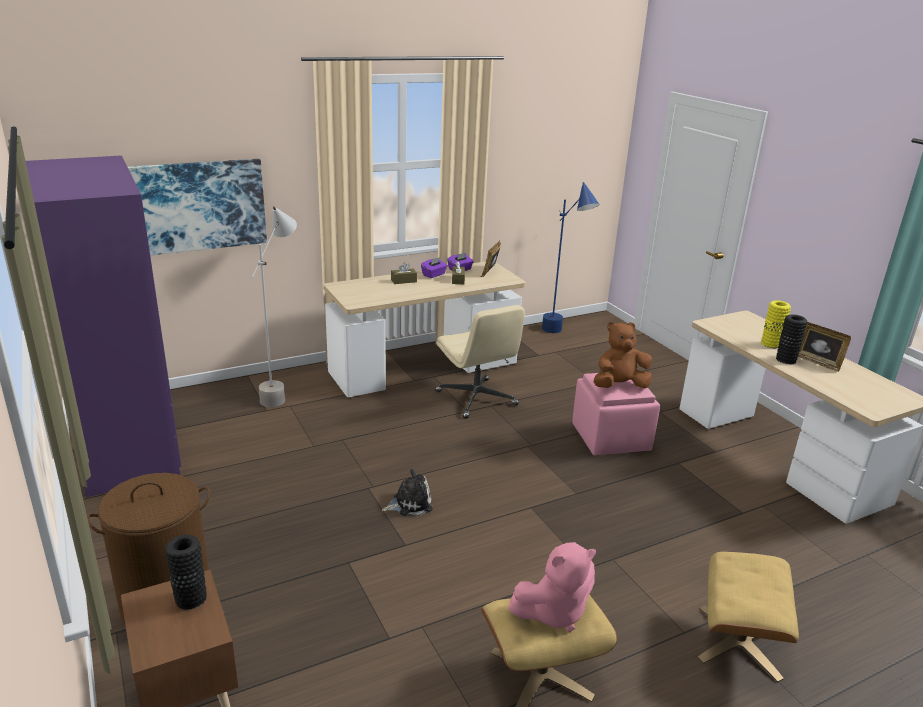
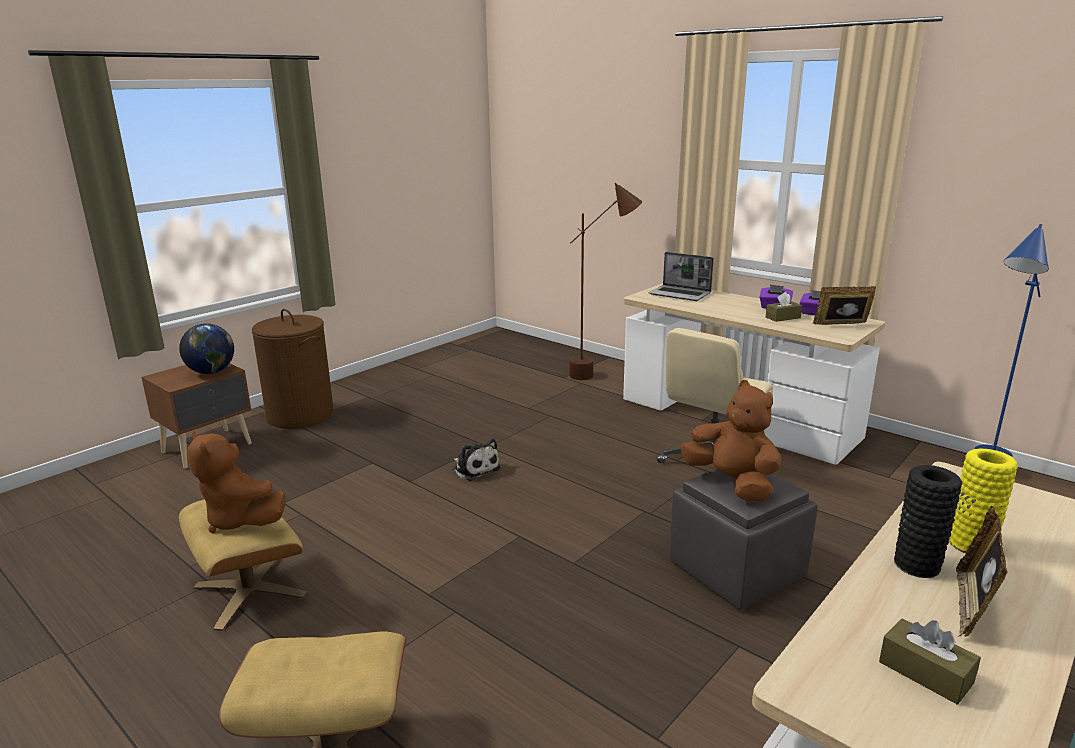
camera: 70 degrees right, 5 degrees down
(127, 445) = (468, 353): purple wardrobe -> none
(190, 599) = (211, 372): black vase -> globe
(197, 206) = (589, 179): picture -> none
(282, 391) = (601, 374): grey floor lamp -> brown floor lamp
(366, 289) = (680, 294): none -> laptop
(403, 281) = (731, 301): brown tissue box -> brown tissue box (925, 672)
(554, 611) = (241, 520): pink plush toy -> brown plush toy
(609, 438) = (736, 569): pink ottoman -> grey ottoman

